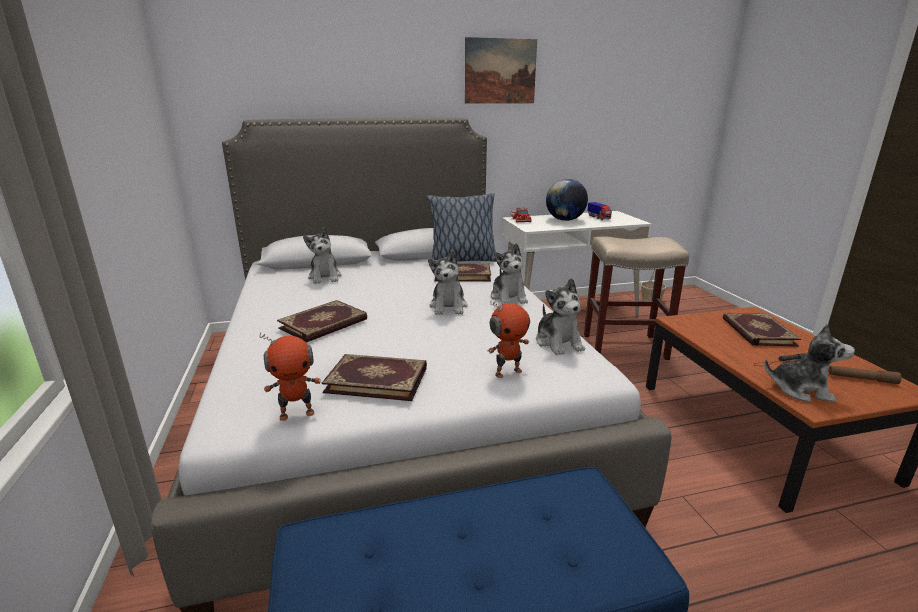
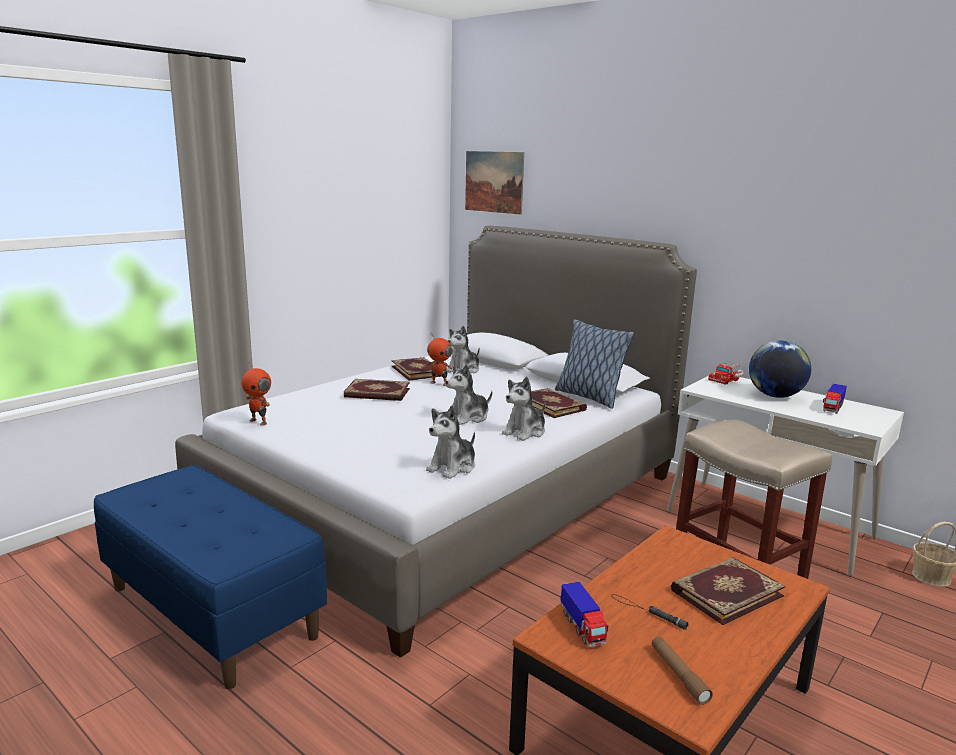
camera: 55 degrees right, 5 degrees down
(377, 379) = (317, 427): book -> book (418, 371)
(500, 71) = (733, 194): picture -> picture (494, 182)
(507, 372) = (374, 460): toy robot -> toy robot (439, 383)
(800, 390) = (582, 628): plush toy -> toy truck

